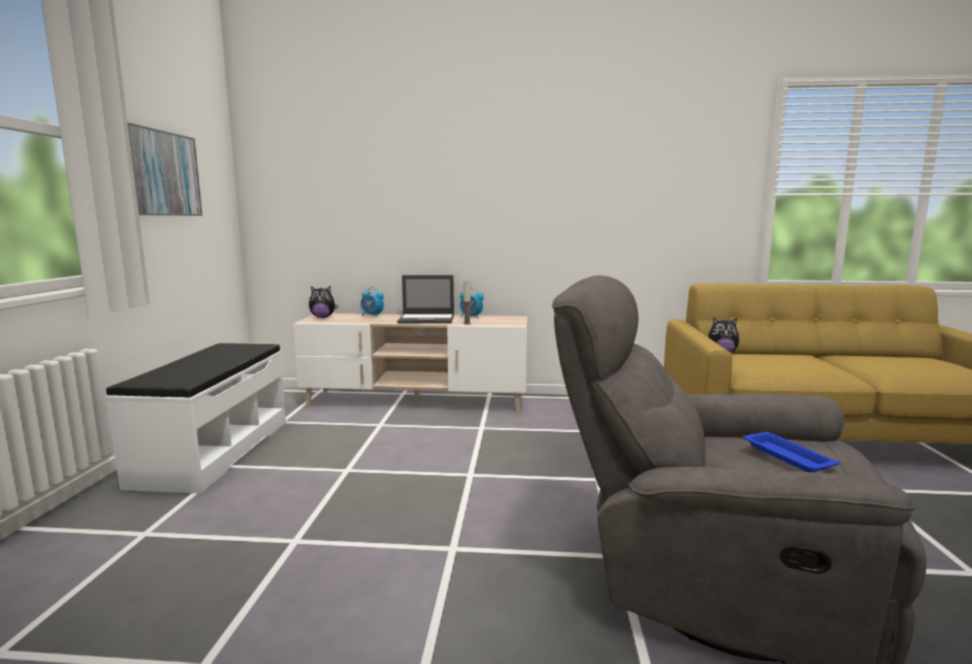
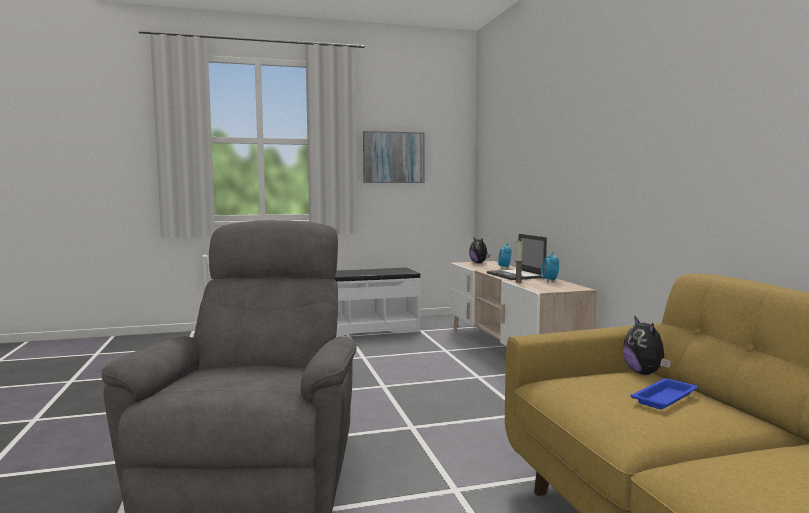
camera: 70 degrees right, 5 degrees down
(786, 456) = (243, 375): blue tray -> blue tray (665, 398)

